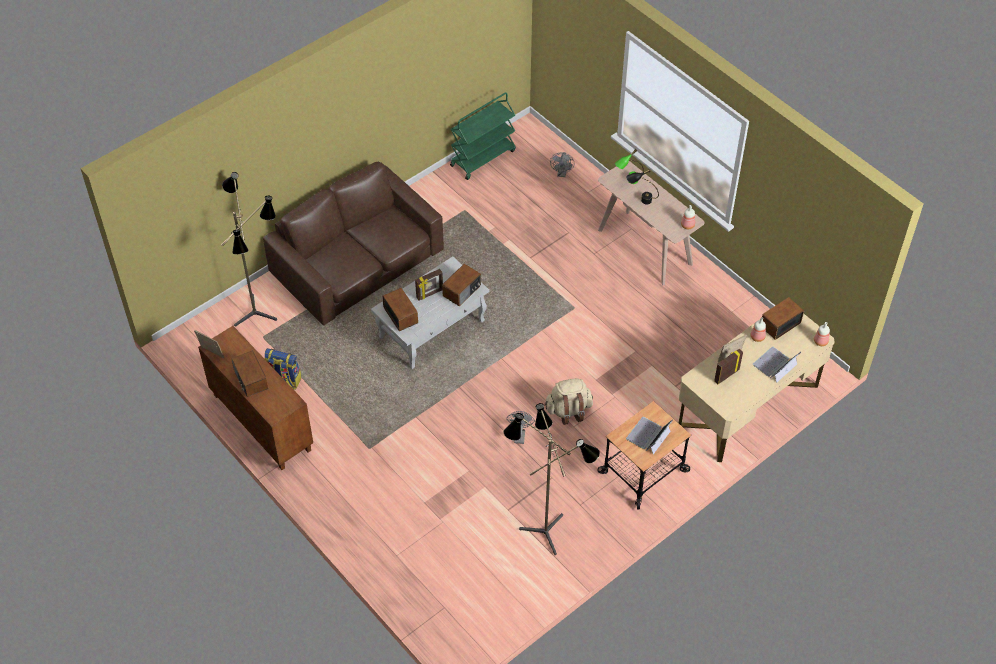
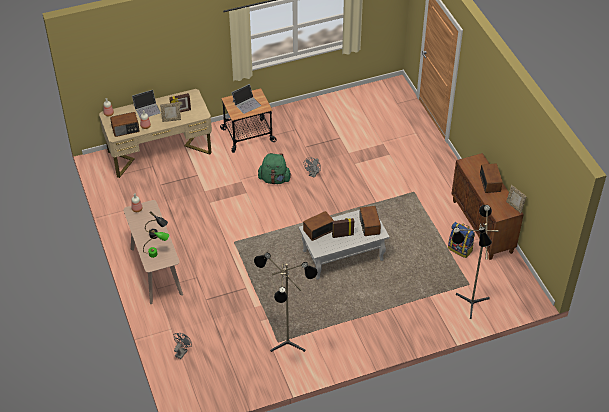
camera: 160 degrees left, 5 degrees down
(358, 262) = (380, 322): brown sofa -> none
(483, 157) = (239, 387): green cart -> none
(545, 528) = (322, 123): floor lamp -> floor lamp (286, 346)
(568, 410) = (274, 179): beige backpack -> green backpack

